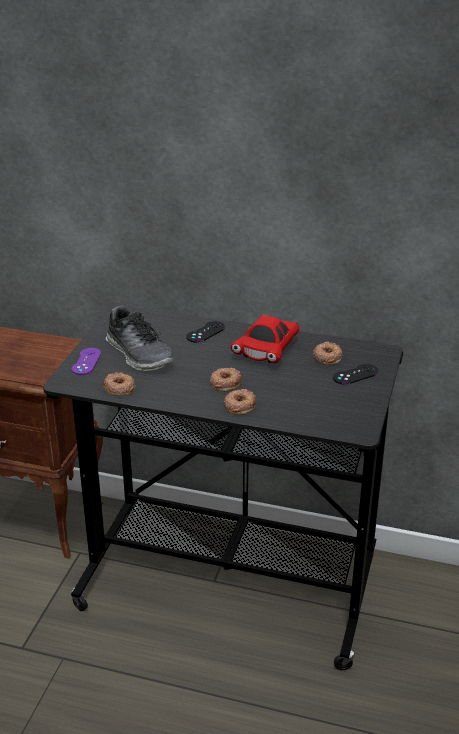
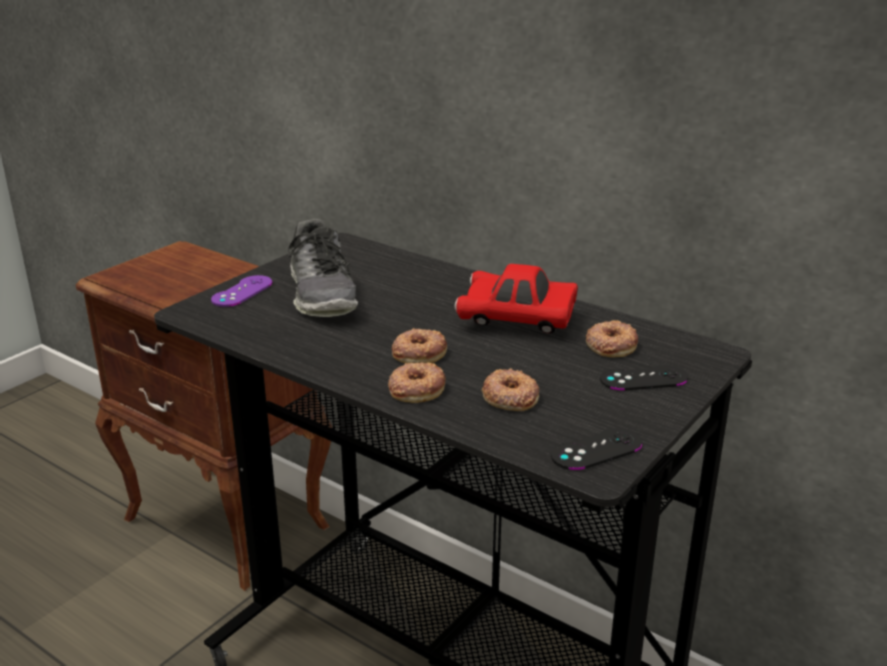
camera: 20 degrees right, 5 degrees down
(119, 388) = (256, 332): donut -> donut (510, 397)
(205, 332) = (442, 282): black game controller -> black game controller (596, 449)
(266, 350) = (517, 320): red toy car -> red toy car turned 60 degrees clockwise

